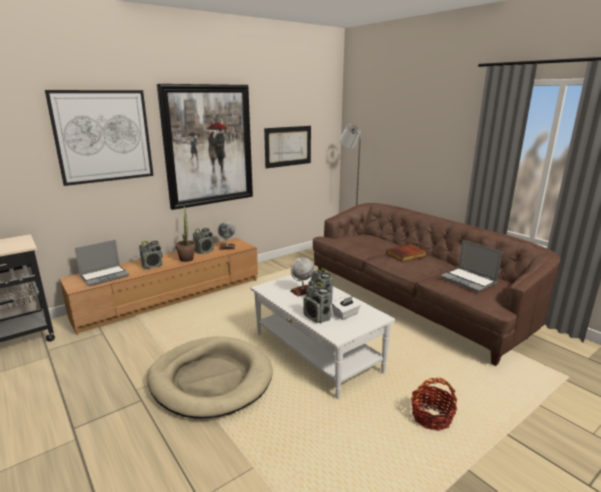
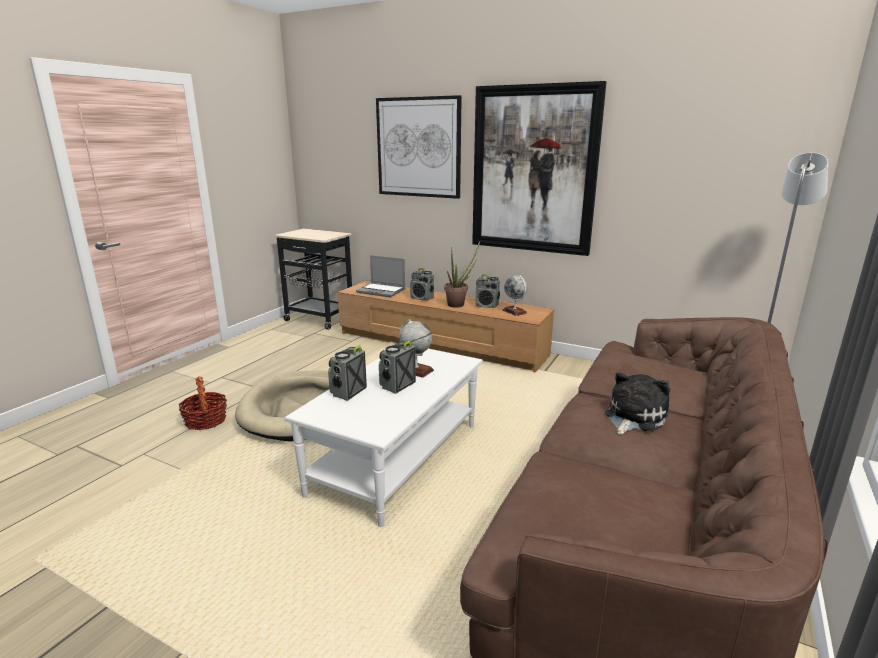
camera: 65 degrees right, 0 degrees up
(288, 146) = (677, 187): picture -> none
(346, 314) = (369, 408): white tissue box -> none
(406, 255) = (633, 417): book -> plush toy
(431, 417) = (291, 596): basket -> basket (206, 421)
(469, 281) = (585, 500): laptop -> none

